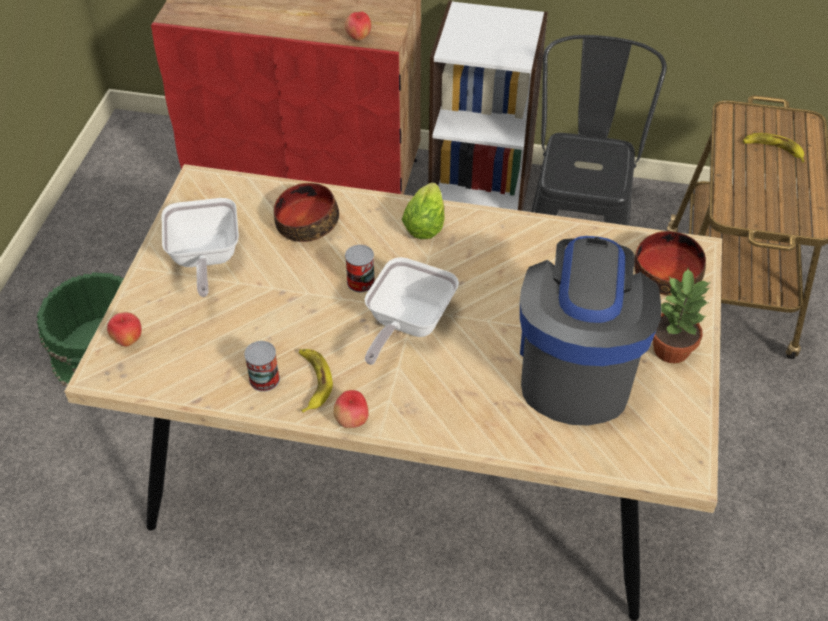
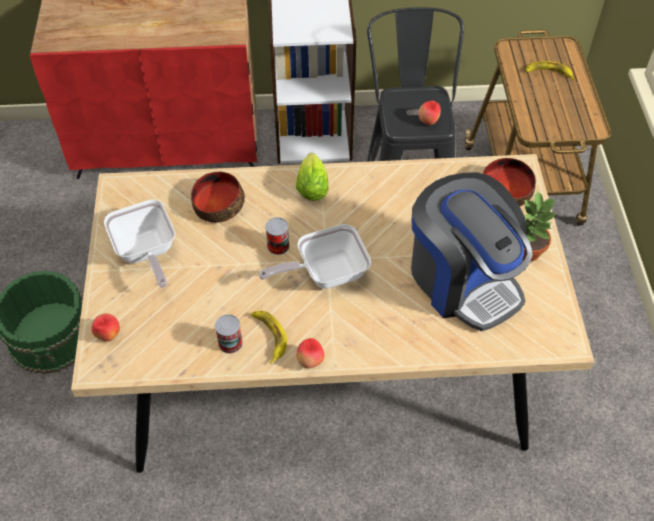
camera: 15 degrees left, 5 degrees up
(358, 38) = (209, 38): apple -> apple (428, 121)
(406, 324) = (325, 273): frying pan -> frying pan turned 60 degrees clockwise
(576, 367) = (463, 279): coffee machine -> coffee machine turned 150 degrees clockwise

